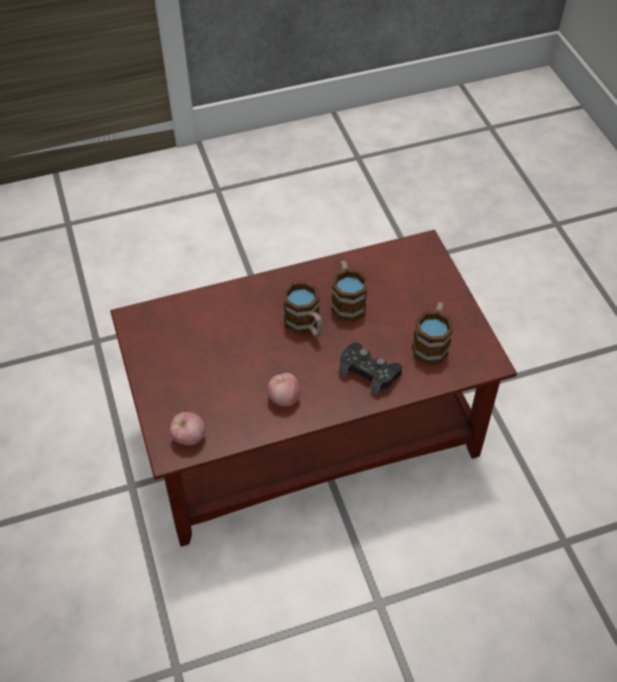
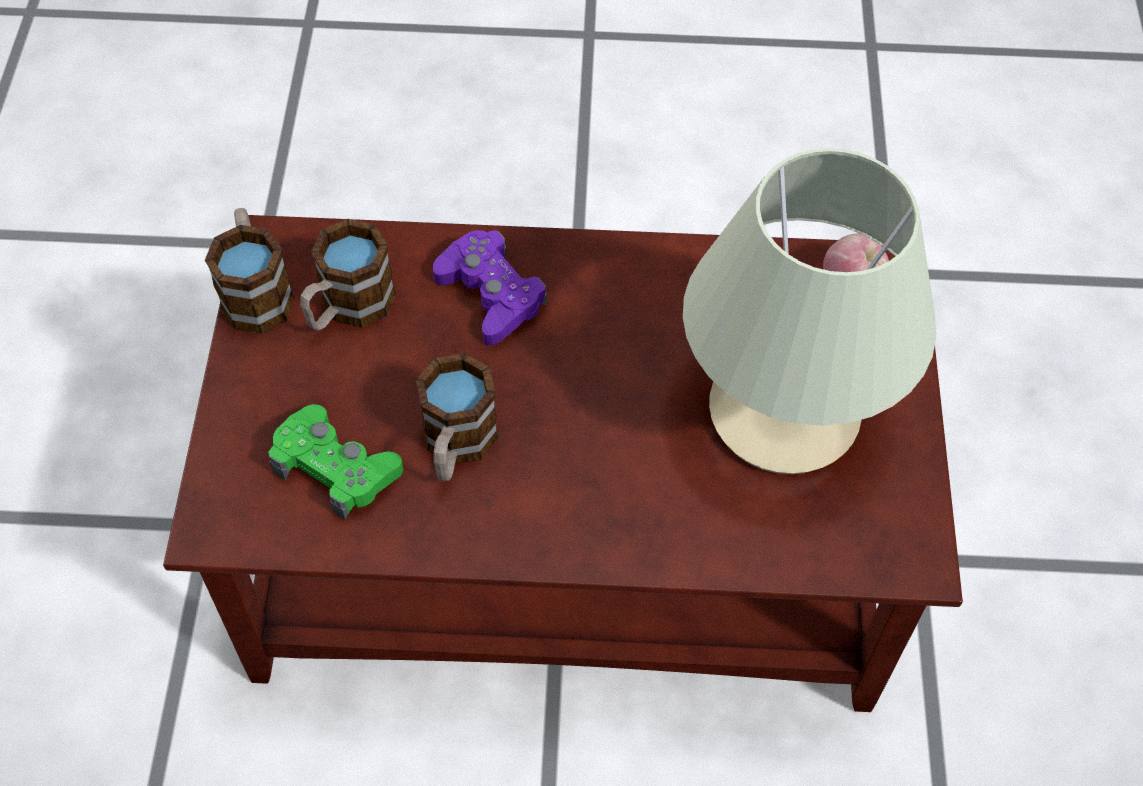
camera: 160 degrees left, 5 degrees up
(207, 360) = (781, 412): none -> beige table lamp
(284, 398) = (663, 297): apple -> none
(305, 325) = (563, 422): mug -> mug (256, 290)
(368, 372) = (491, 294): black game controller -> purple game controller
(391, 279) = (336, 468): none -> green game controller

